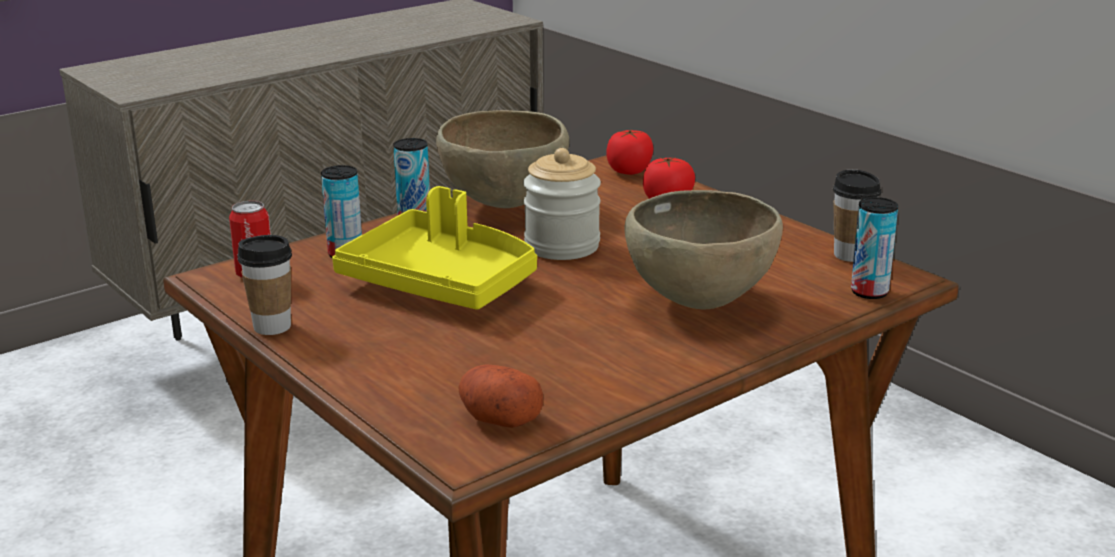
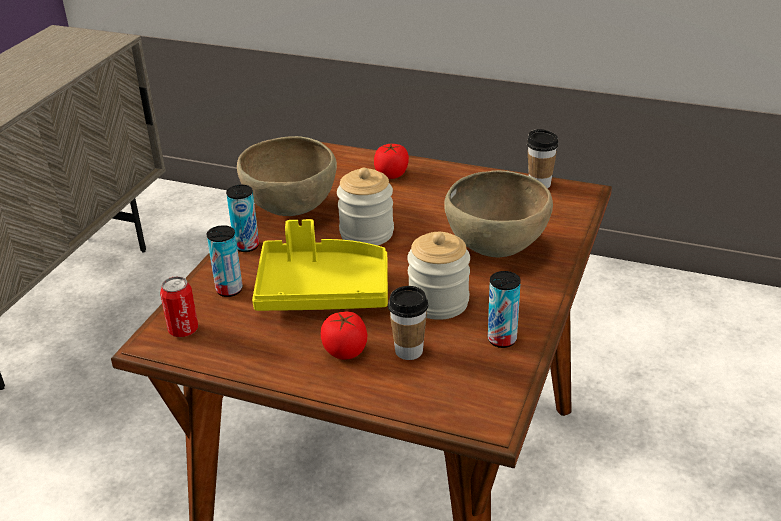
camera: 30 degrees left, 10 degrees up
(272, 327) = (249, 370): cup -> cup (409, 351)
(498, 418) = (476, 383): potato -> none
(558, 331) = (438, 302): none -> jar
(629, 171) = (341, 156): tomato -> tomato (345, 350)
(869, 292) = (577, 209): can -> can (502, 339)

